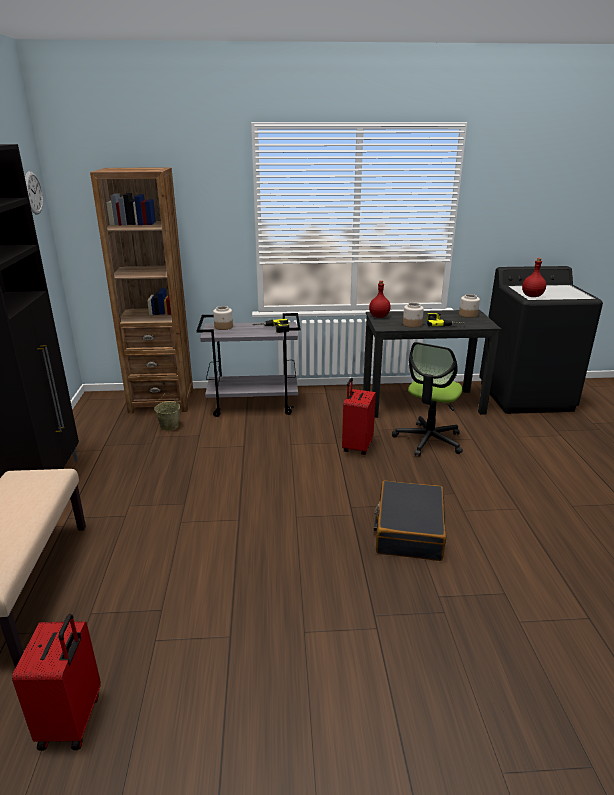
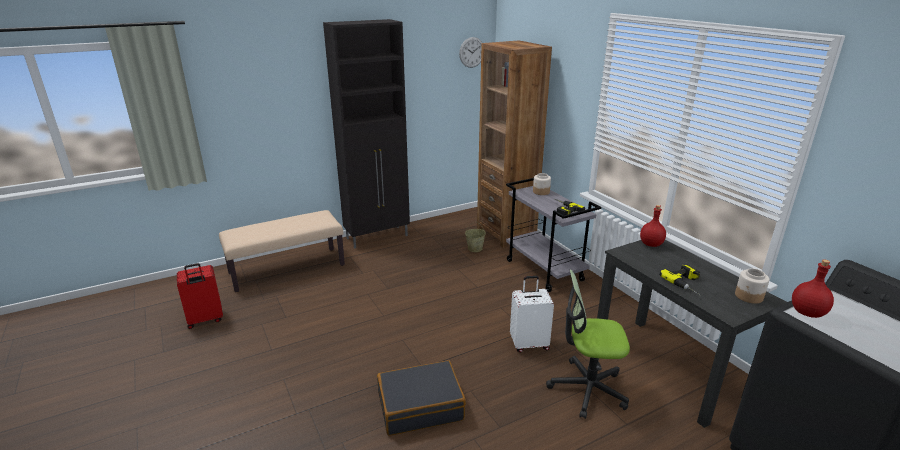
camera: 65 degrees right, 0 degrees up
(356, 447) = (529, 343): red suitcase -> white suitcase
(412, 324) = (654, 266): jar -> none

